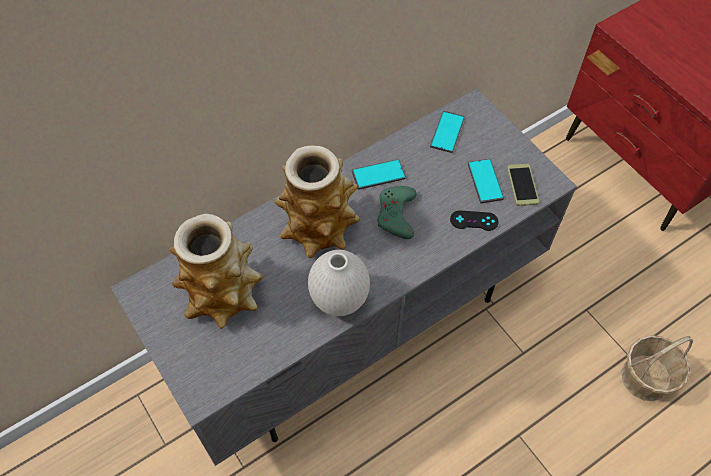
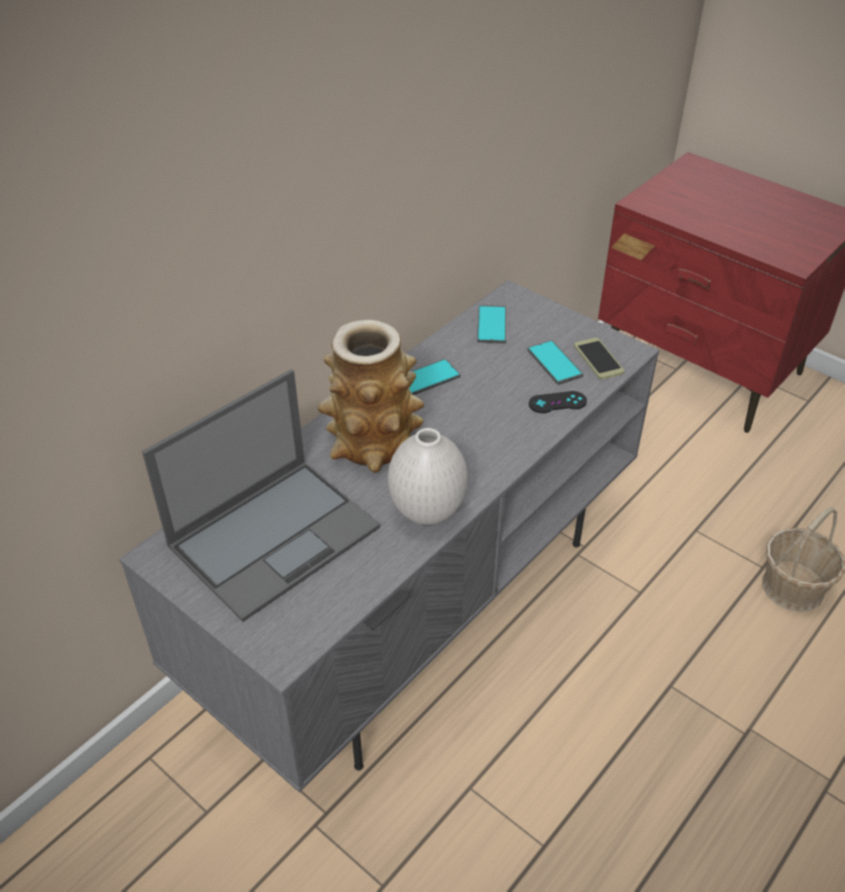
camera: 15 degrees left, 15 degrees down
(223, 294) = (275, 535): vase -> laptop
(396, 215) = (463, 413): green game controller -> none

